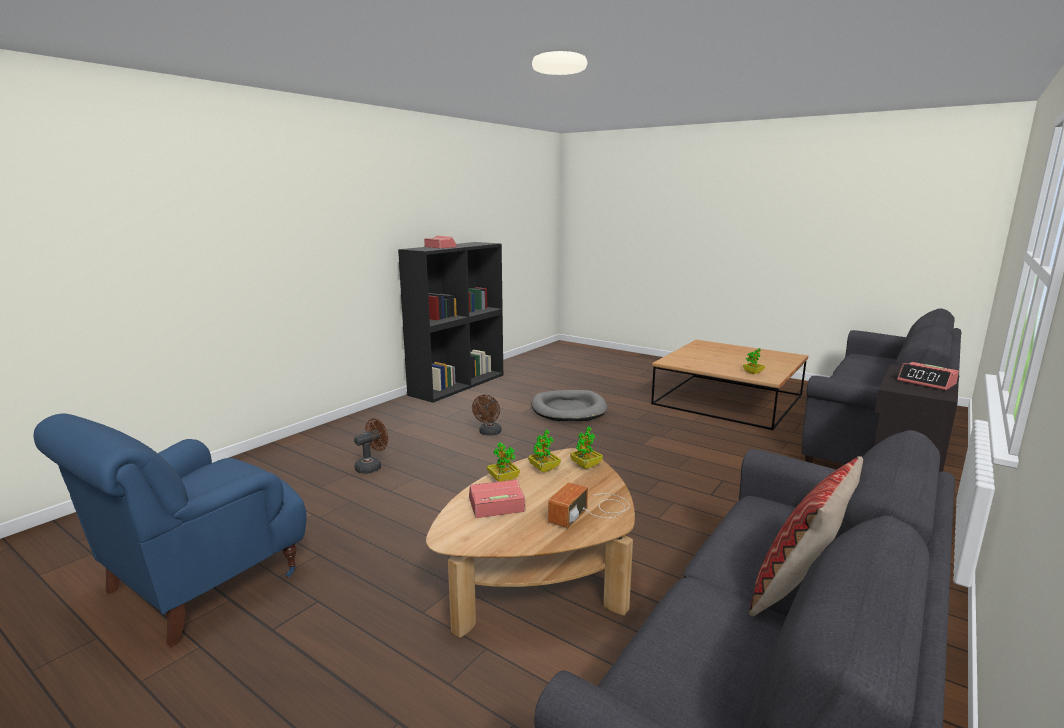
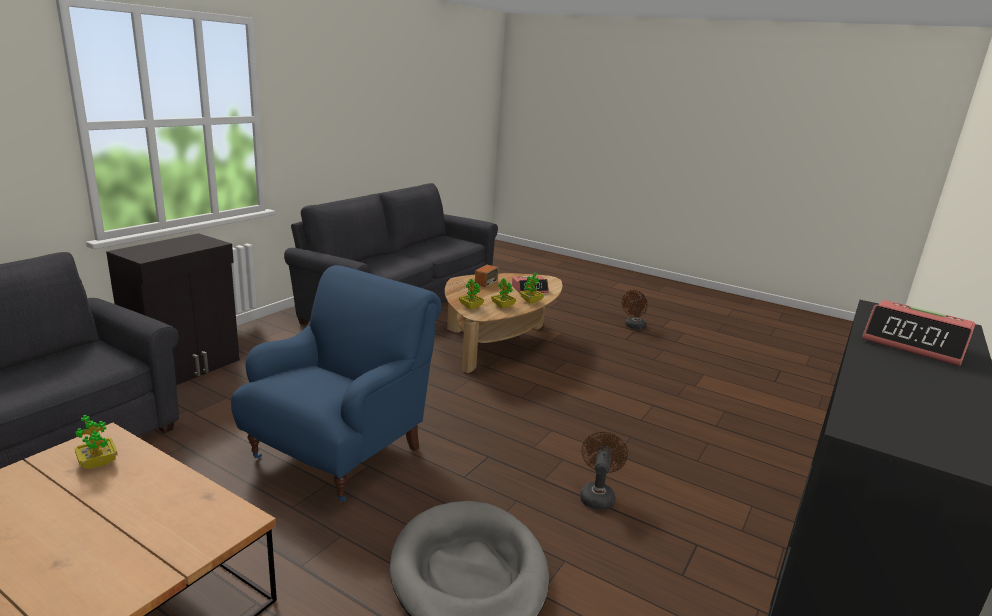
camera: 175 degrees right, 5 degrees up
(199, 584) = (705, 348): blue armchair -> blue armchair (341, 452)
(372, 466) = (702, 435): brown fan -> brown fan (633, 327)
(797, 591) = (388, 255): pillow -> none
(926, 382) = (170, 245): alarm clock -> none

